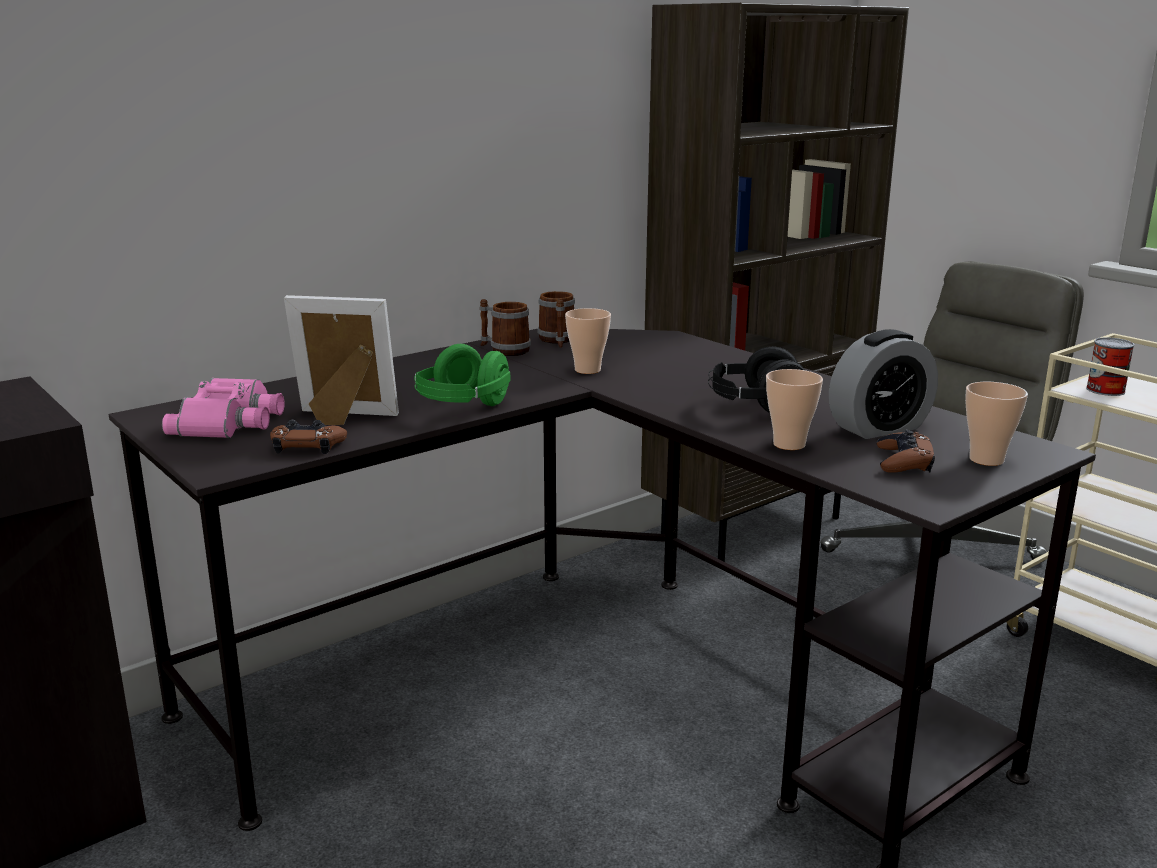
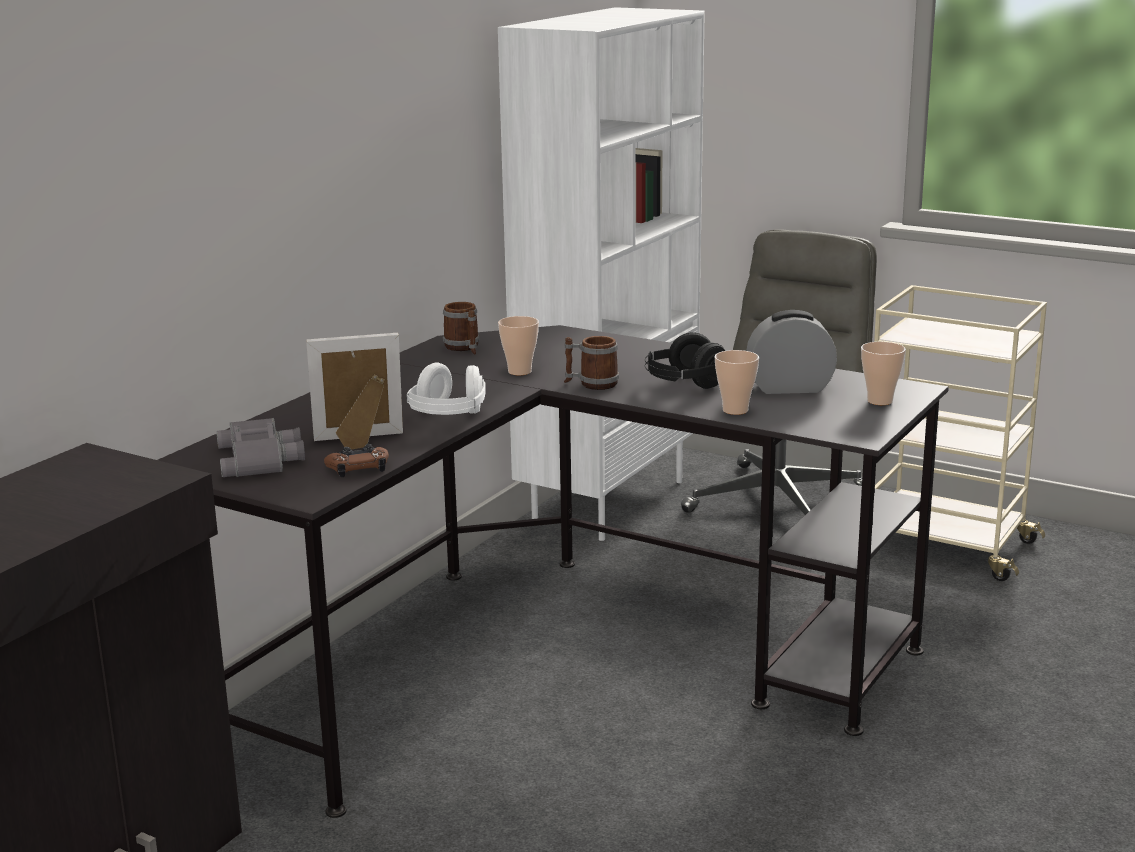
camera: 20 degrees left, 0 degrees up
(231, 421) = (262, 458): pink binoculars -> grey binoculars
(463, 405) = (448, 417): green headphones -> white headphones
(504, 350) = (425, 363): mug -> mug (591, 384)
(750, 525) = (607, 501): brown bookcase -> white bookcase
(879, 428) = (789, 388): alarm clock -> alarm clock turned 135 degrees counterclockwise
(904, 461) = (825, 411): brown game controller -> none
(1105, 390) = (919, 334): can -> none

